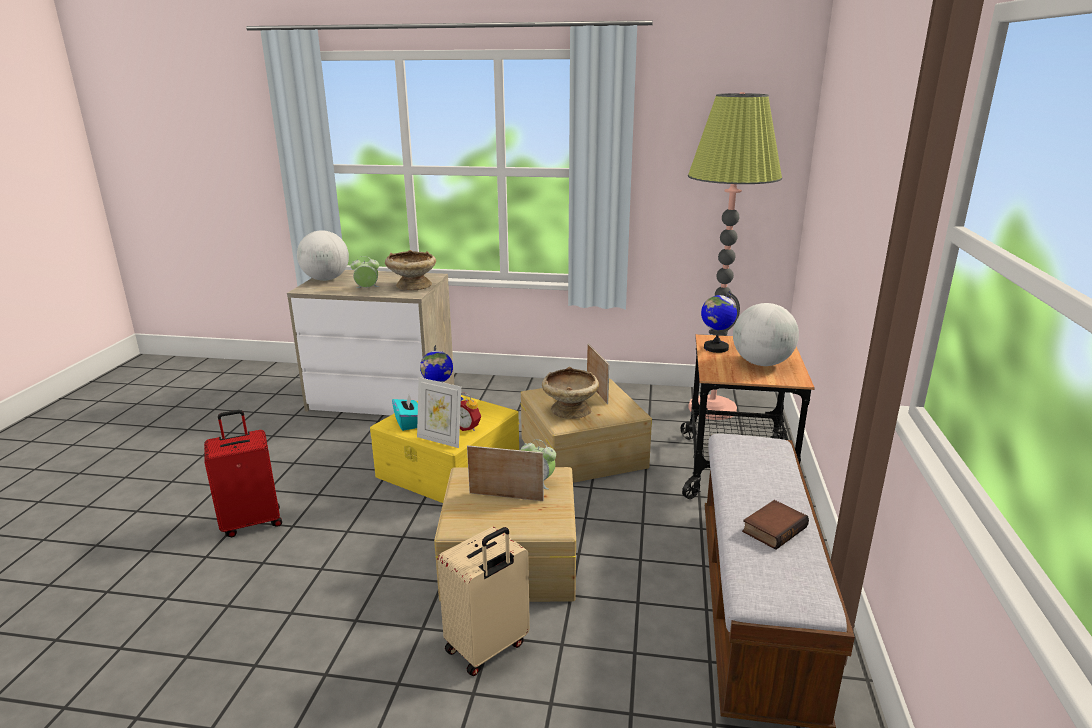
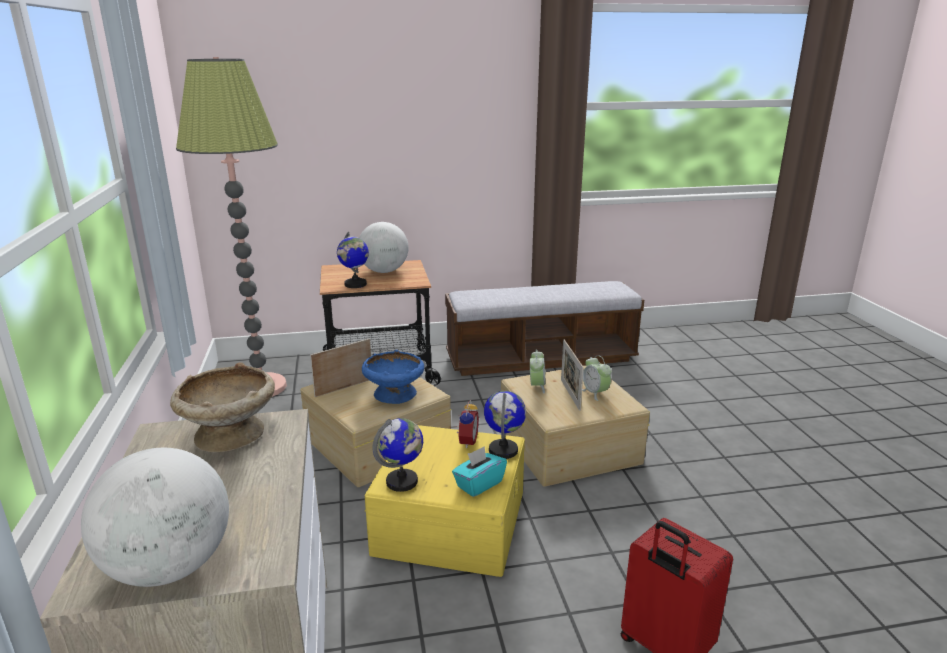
camera: 110 degrees left, 0 degrees up
(367, 288) = (251, 478): alarm clock -> alarm clock (595, 393)
(440, 440) = (503, 450): picture frame -> globe
(487, 648) = (662, 432): beige suitcase -> none
(570, 410) = (394, 395): beige bowl -> blue bowl
(773, 528) = (565, 289): book -> none

